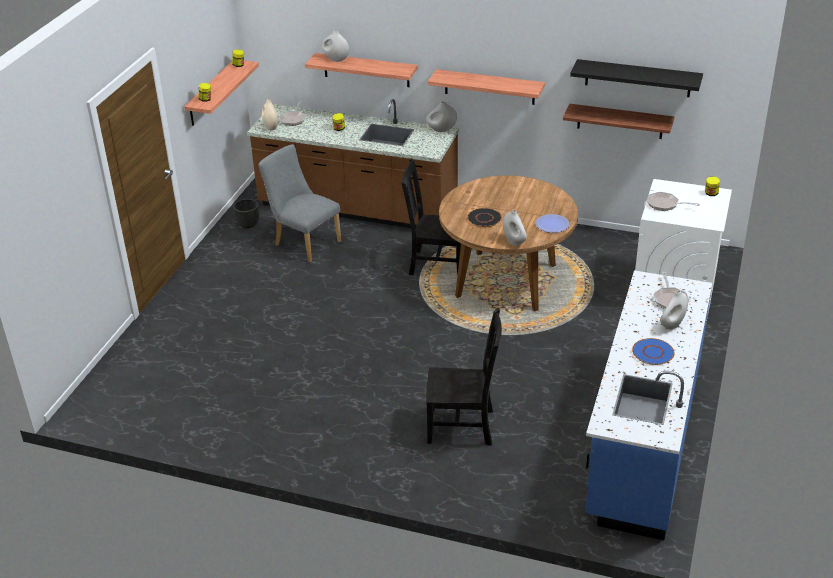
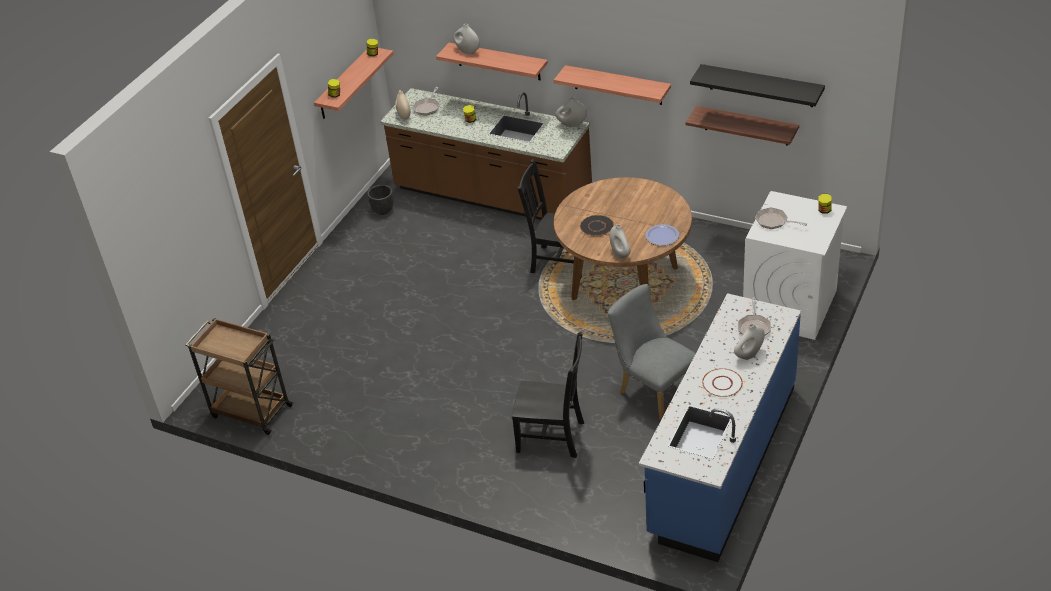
camera: 10 degrees right, 5 degrees up
(132, 417) = (250, 411): none -> brown cart
(303, 242) = (434, 232): grey chair -> grey chair (653, 390)
(653, 353) = (722, 384): blue plate -> white plate

